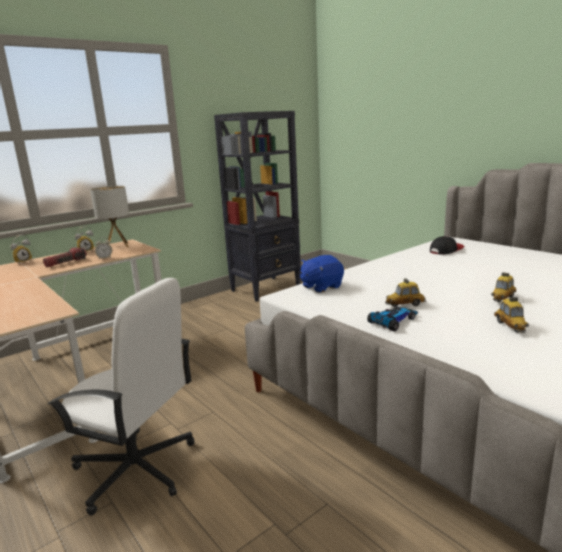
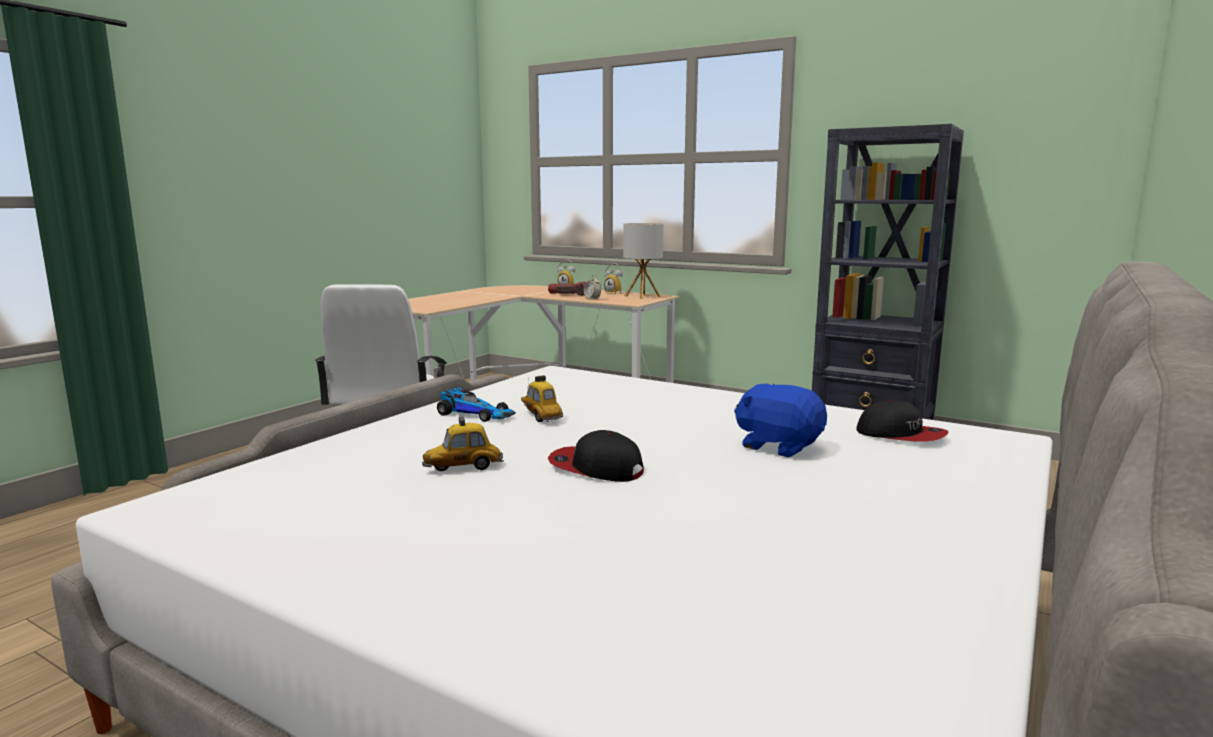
camera: 70 degrees right, 5 degrees down
(321, 287) = (599, 381): blue plush toy -> blue plush toy (779, 446)
(502, 298) = (595, 468): toy car -> cap

